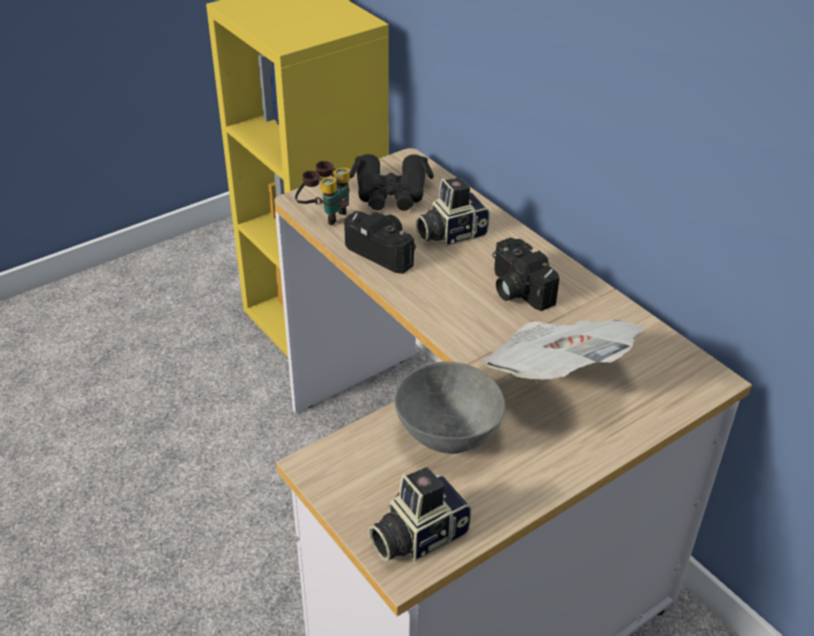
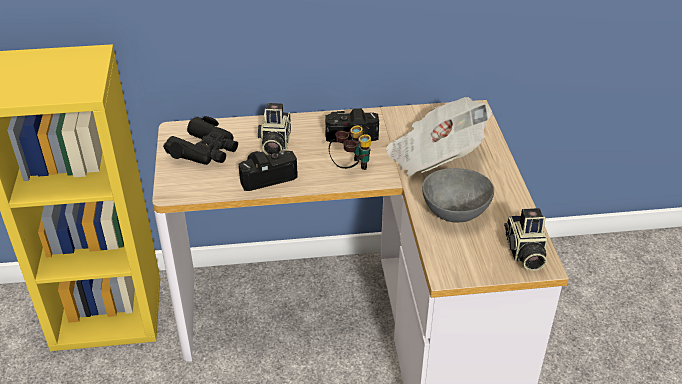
camera: 60 degrees left, 0 degrees up
(325, 214) = (199, 187): binoculars -> binoculars (350, 167)

